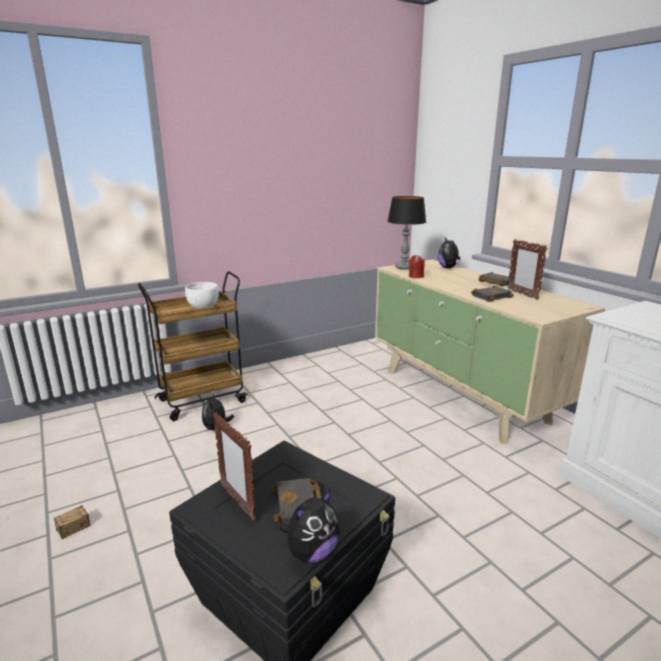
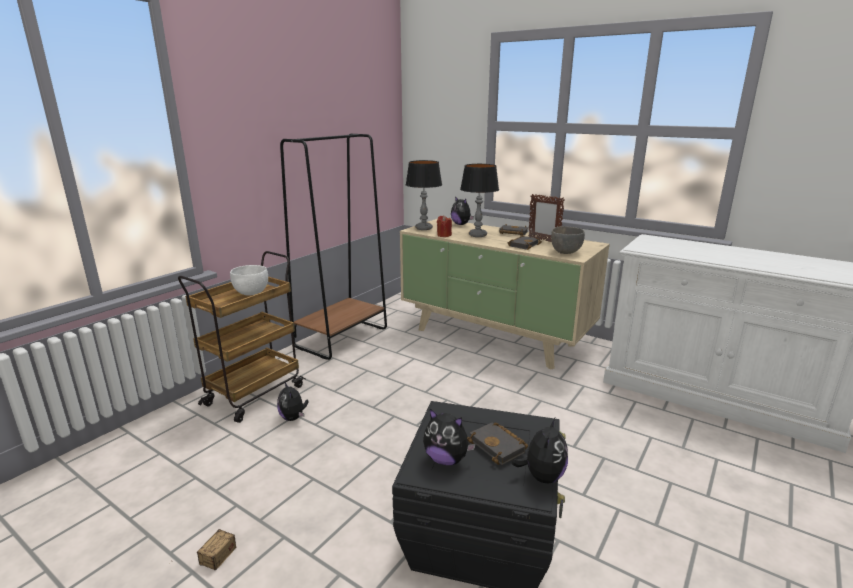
camera: 25 degrees left, 0 degrees up
(237, 502) = (446, 459): picture frame -> plush toy
(311, 366) = (341, 338): none -> clothes rack
(452, 280) = (477, 235): none -> table lamp
(533, 310) = (566, 252): none -> grey bowl

